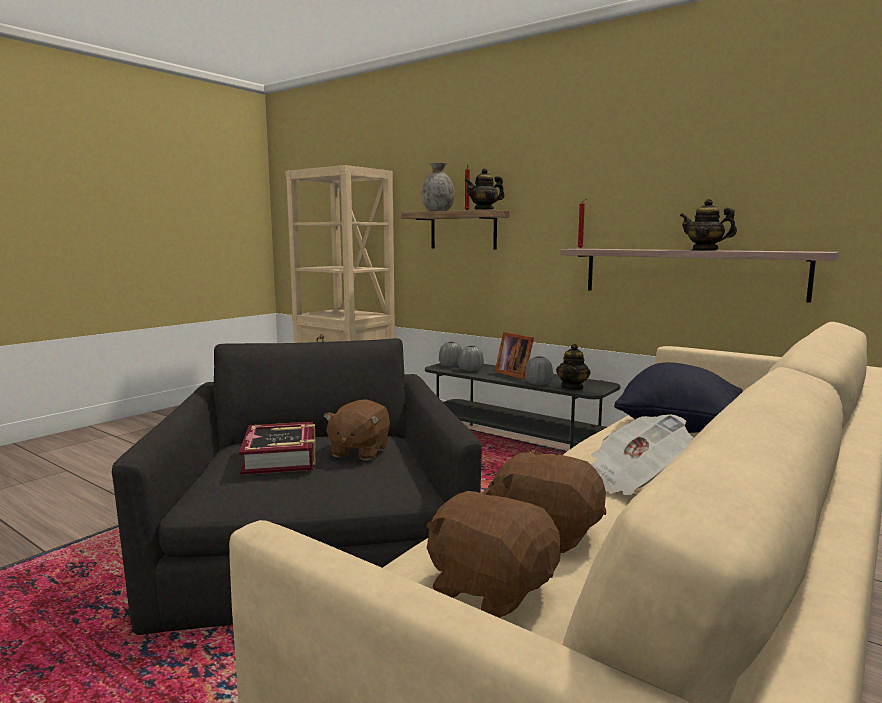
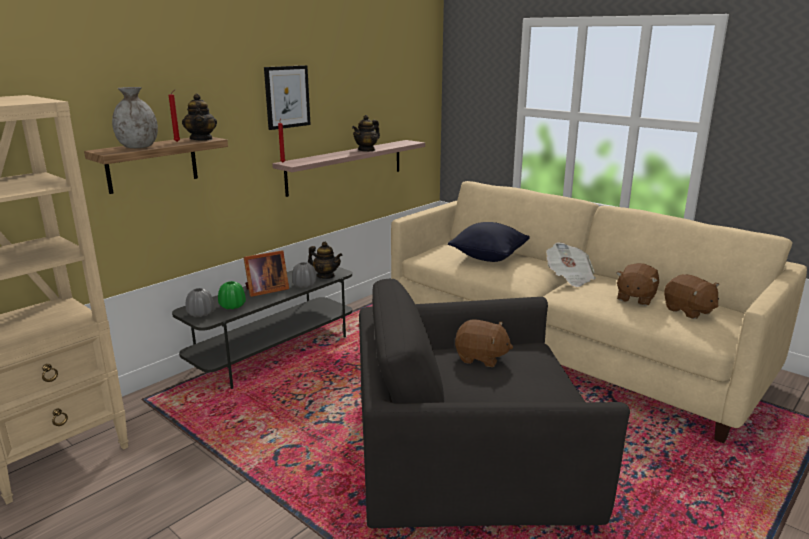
camera: 85 degrees left, 10 degrees up
(281, 457) = (501, 387): book -> none
(471, 370) = (232, 306): grey vase -> green vase
(490, 588) = (688, 311): brown plush toy -> brown plush toy turned 75 degrees counterclockwise
(604, 175) = (287, 97): none -> picture

